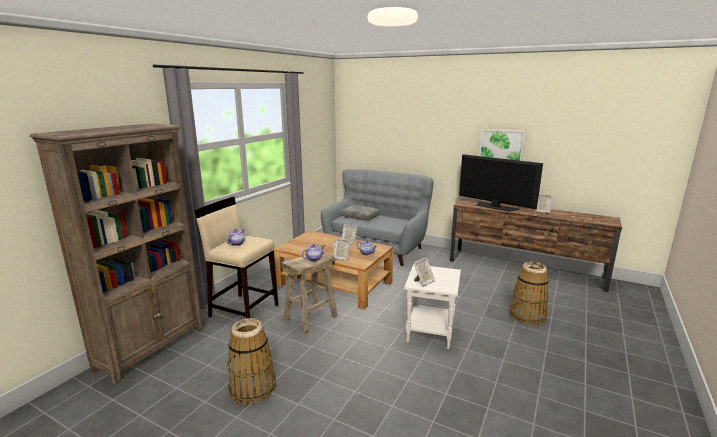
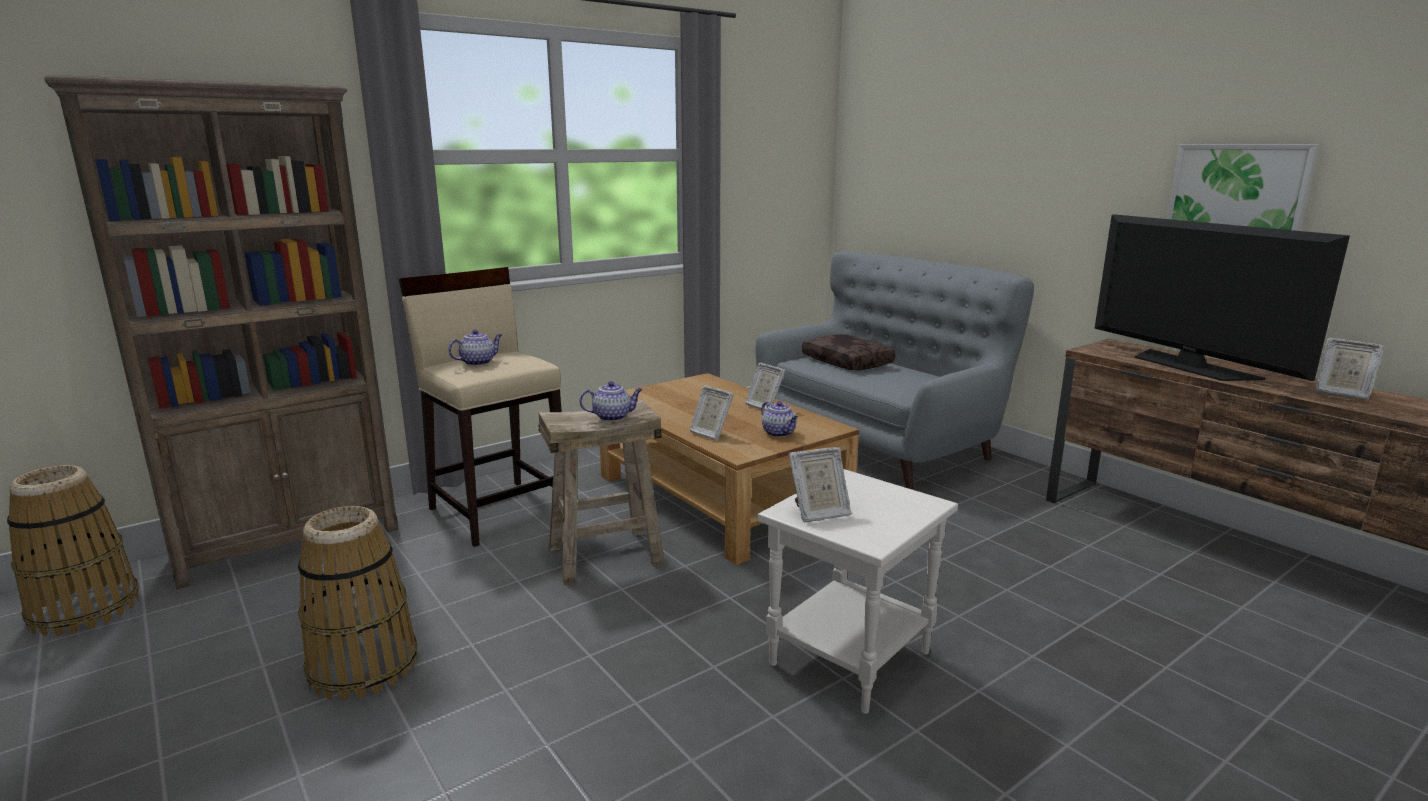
camera: 25 degrees right, 0 degrees up
(360, 217) = (848, 362): grey pillow -> brown pillow
(527, 316) = (1182, 690): basket -> basket (85, 609)

